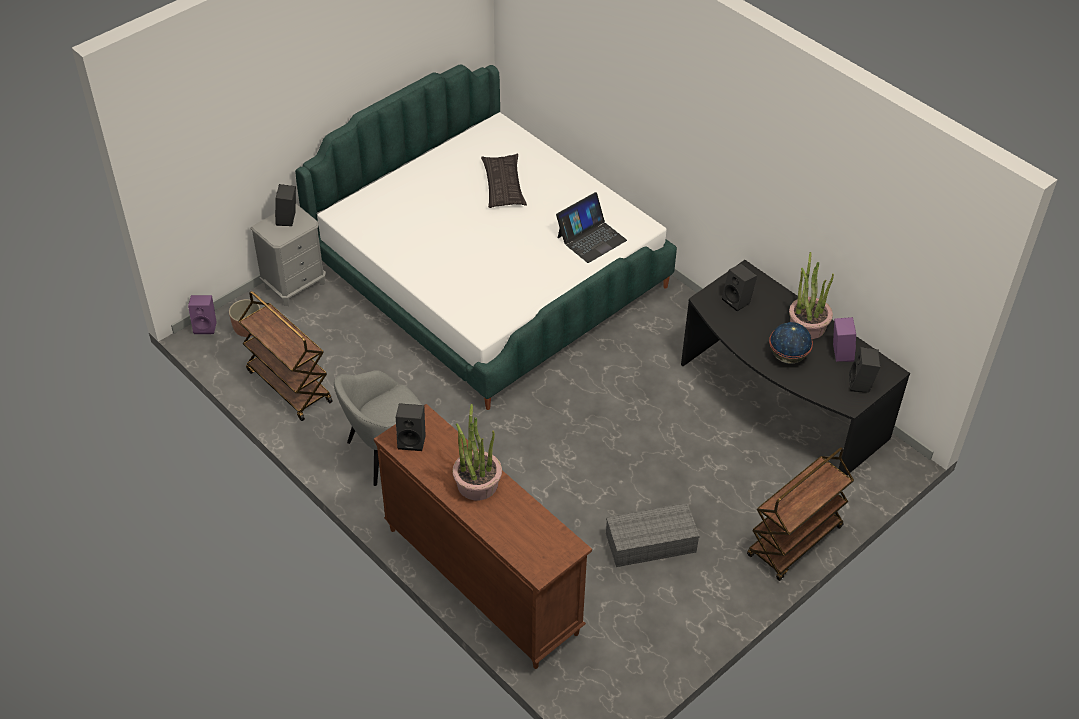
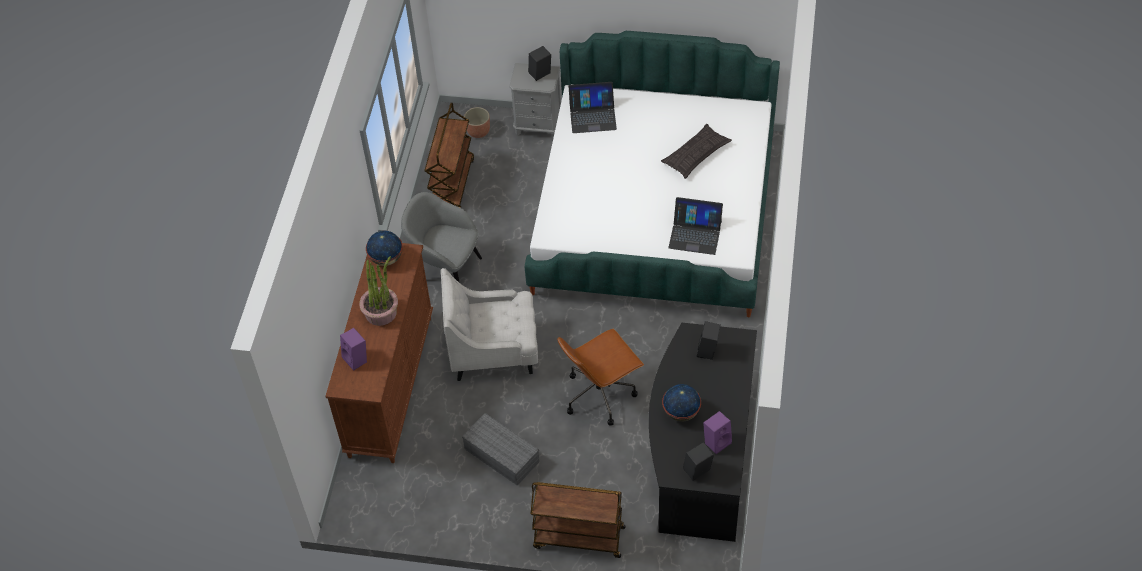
camera: 55 degrees right, 5 degrees up
(206, 326) = (460, 111): purple speaker -> purple speaker (357, 359)
(378, 219) = (592, 116): none -> laptop
(412, 440) = (386, 259): black speaker -> globe
(525, 476) = (494, 352): none -> white armchair
(651, 431) = (600, 394): none -> brown office chair
(807, 325) = (725, 406): potted plant -> none

